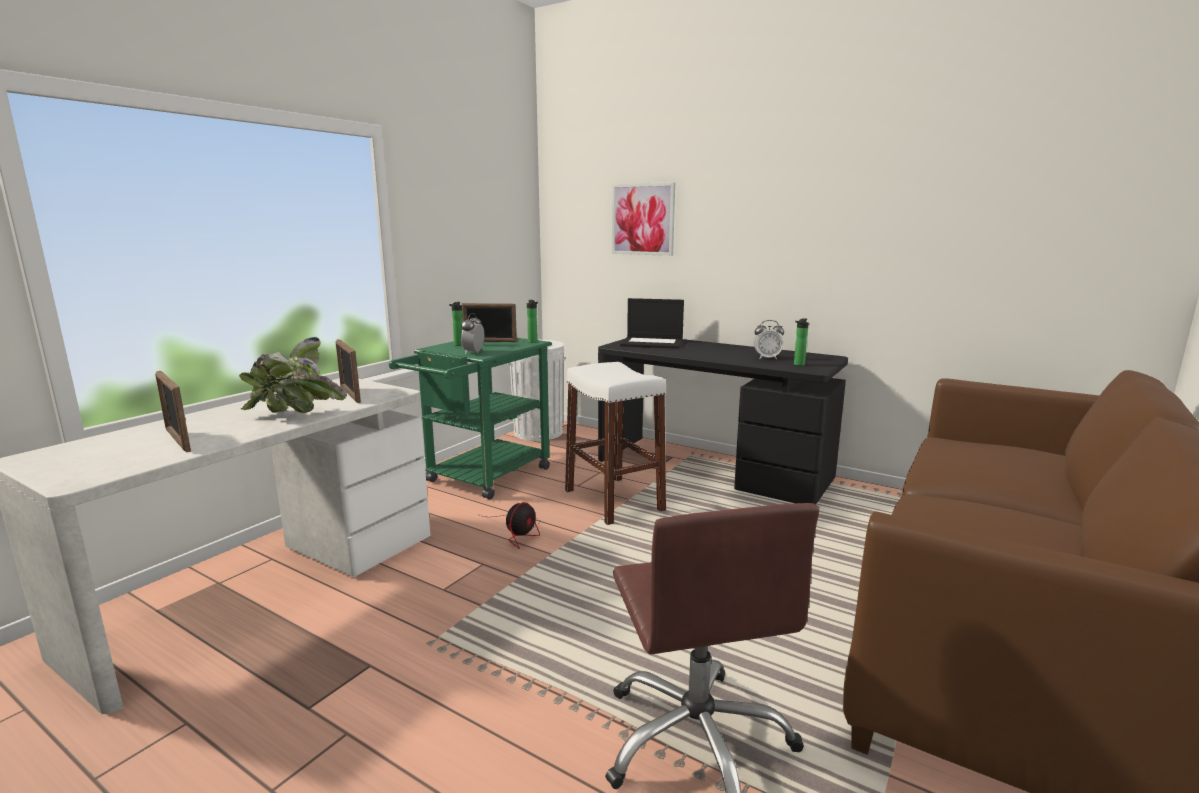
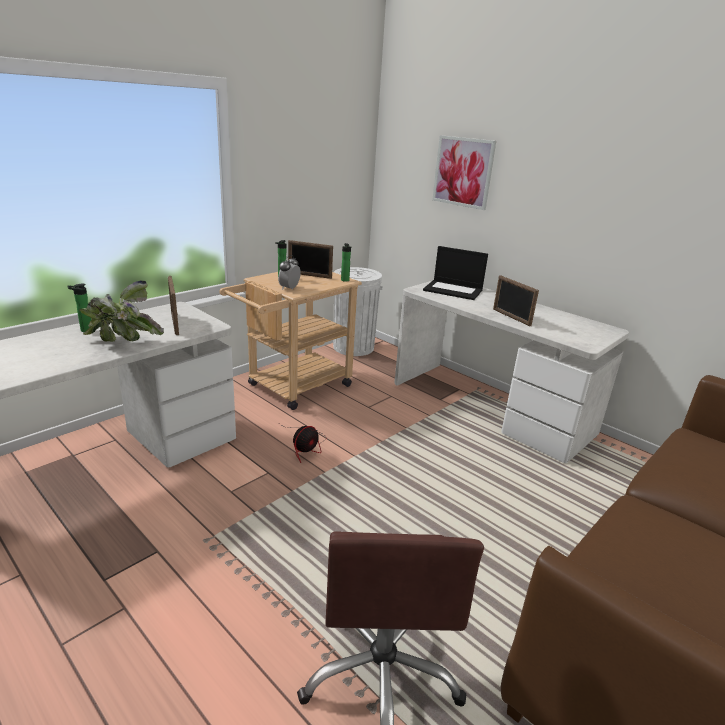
camera: 10 degrees right, 10 degrees up
(178, 440) = (29, 360): picture frame -> picture frame (511, 317)
(482, 478) = (293, 387): green cart -> beige cart
(613, 500) = (393, 427): white stool -> none
(712, 468) = (490, 407): black desk -> white desk
(767, 358) = (549, 323): alarm clock -> none
(798, 364) = (575, 336): bottle -> bottle (84, 330)

